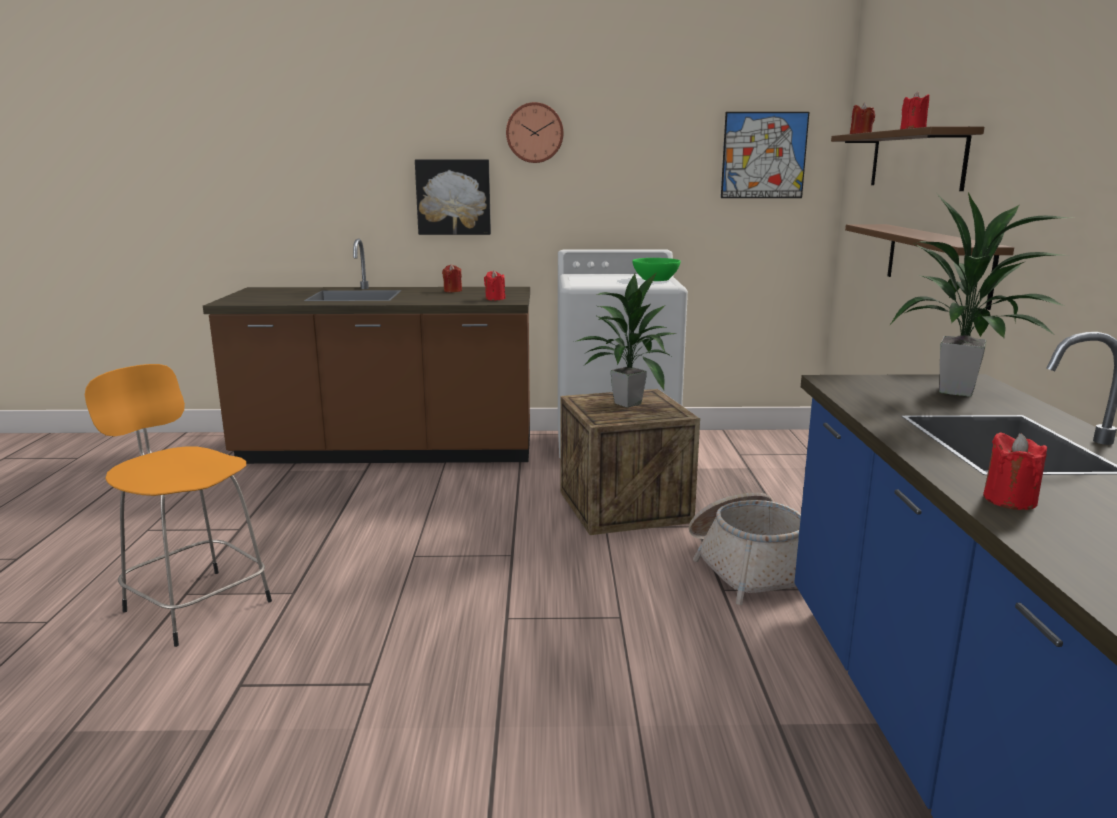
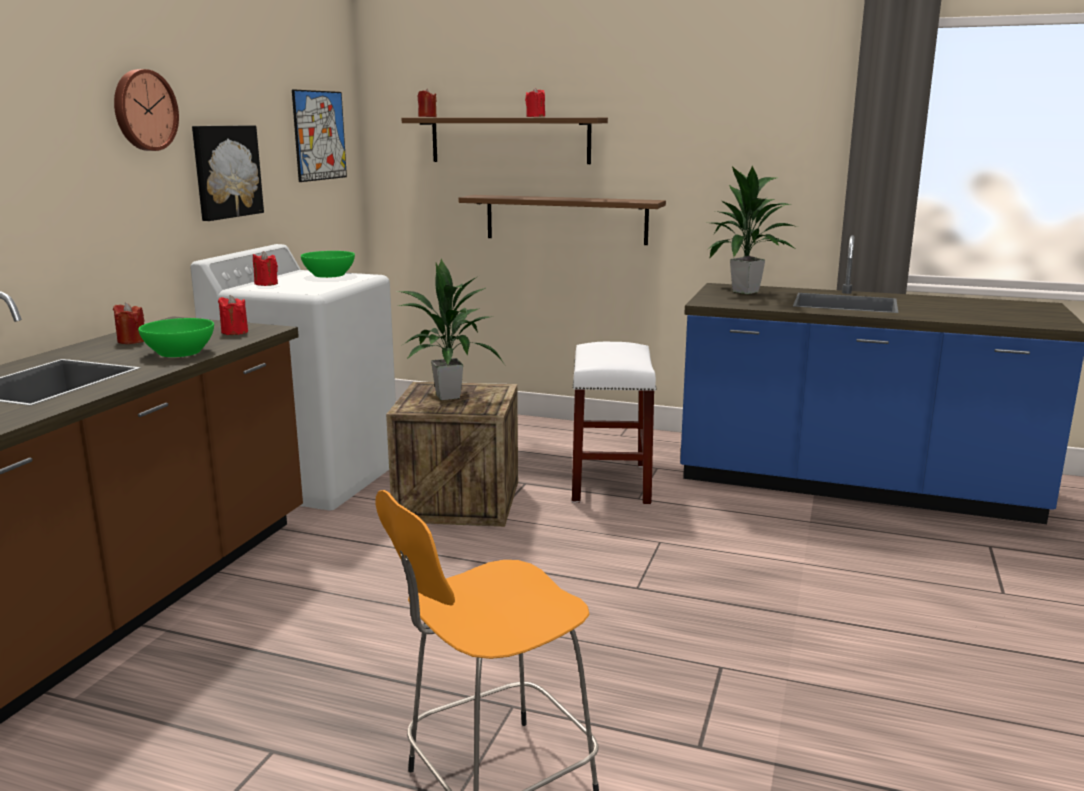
camera: 70 degrees left, 0 degrees up
(430, 299) = (179, 352): none -> green bowl
(453, 197) = (65, 206): picture -> picture (225, 171)
(748, 567) = (609, 482): basket -> white stool
(1009, 500) = (935, 315): red candle -> red candle (266, 284)

